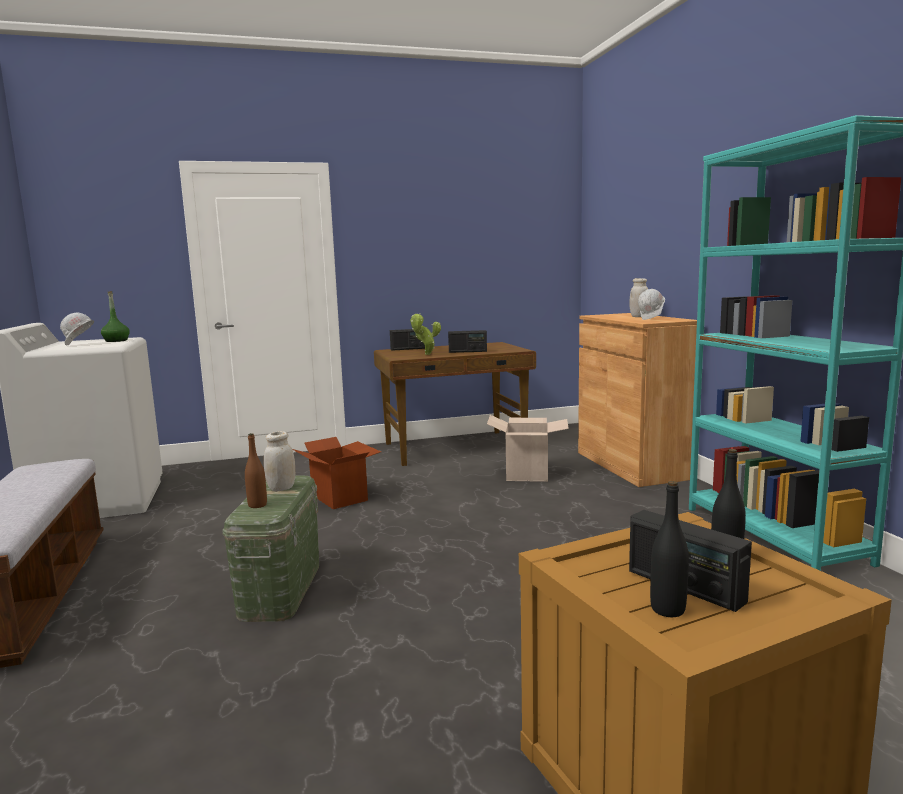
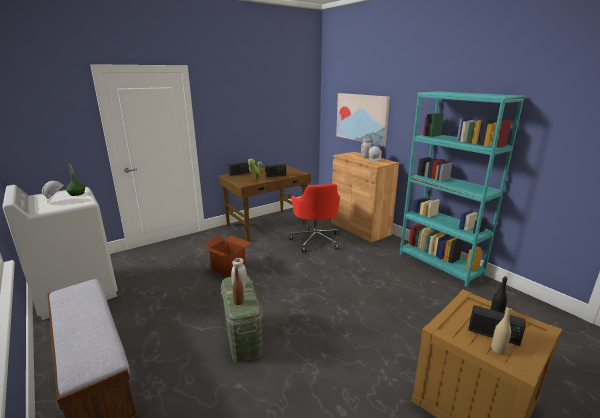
camera: 20 degrees left, 10 degrees up
(527, 475) = (315, 240): cardboard box -> red office chair
(641, 245) = (362, 118): none -> picture
(667, 609) = (498, 350): black bottle -> beige bottle

